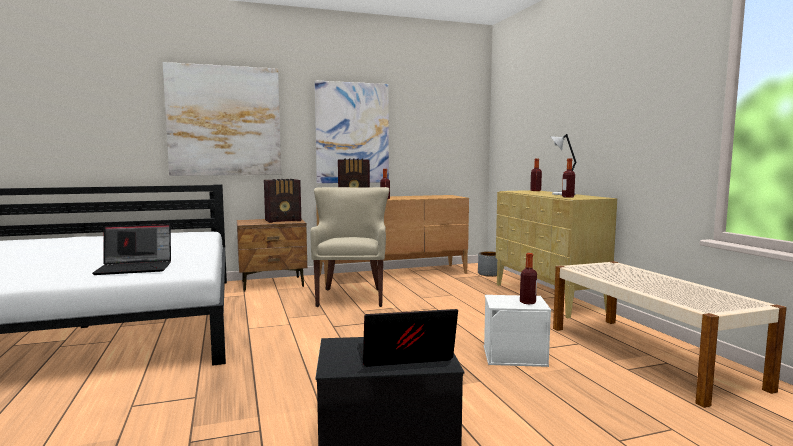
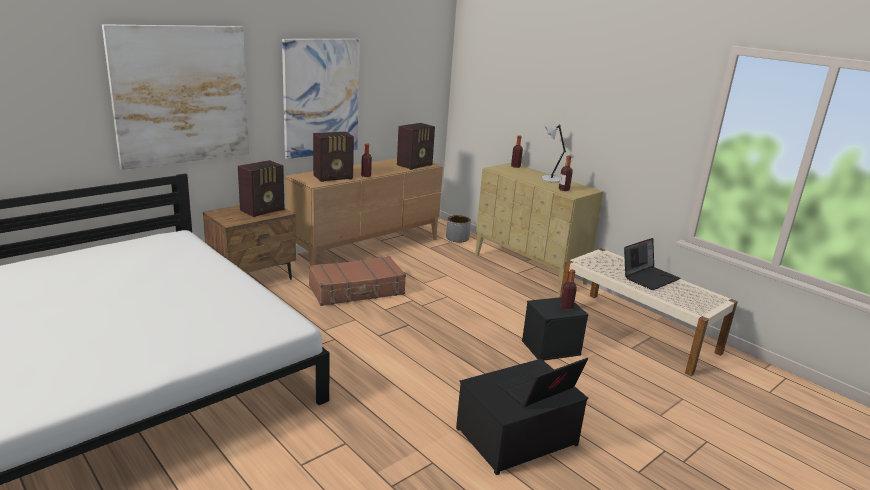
camera: 25 degrees left, 15 degrees up
(136, 268) = (222, 326): laptop -> laptop (649, 277)
(351, 297) = (357, 290): beige armchair -> brown suitcase
(442, 197) = (415, 165): none -> radio
(515, 355) = (551, 347): white storage box -> black storage box

